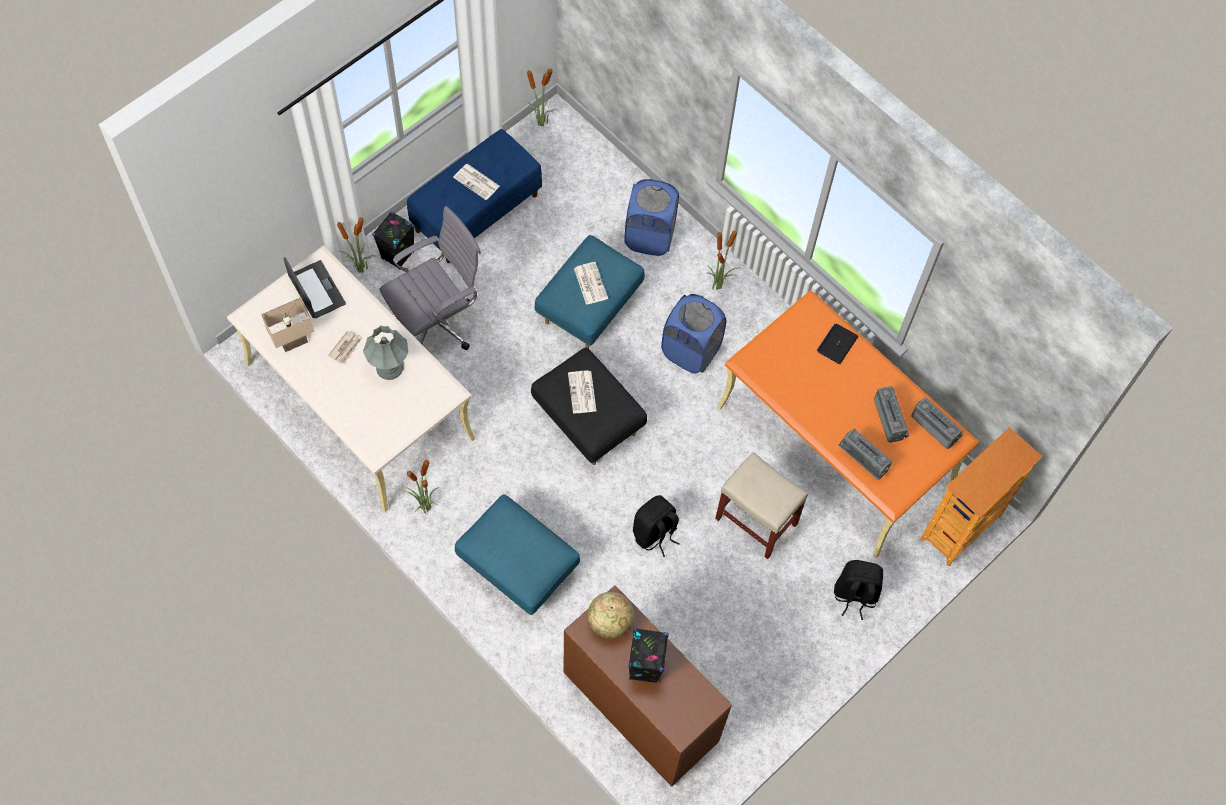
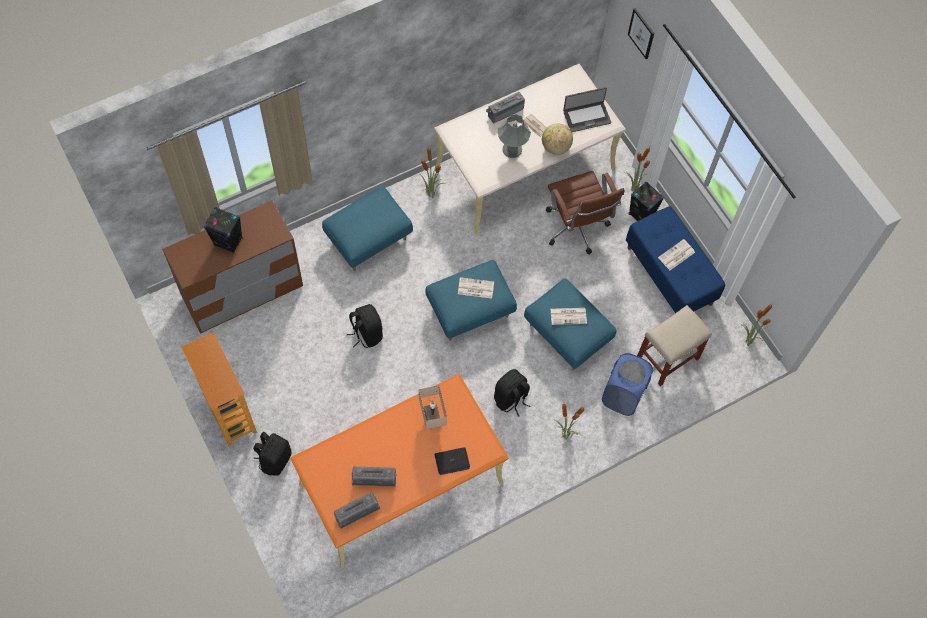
camera: 105 degrees right, 0 degrees up
(239, 185) = (641, 33): none -> picture
(293, 342) = (547, 97): beige table lamp -> beige table lamp (431, 418)
(437, 323) = (577, 229): grey office chair -> brown office chair
(587, 420) = (470, 311): black ottoman -> blue ottoman
(610, 622) = (267, 228): globe -> globe (555, 147)
(691, 351) = (511, 399): blue laundry basket -> black backpack
(755, 520) = (355, 406): beige stool -> beige stool (668, 357)
(837, 344) = (452, 461): laptop -> laptop turned 120 degrees clockwise
(861, 461) = (345, 447): radio -> radio (504, 111)
(961, 528) = (302, 559): bookcase -> bookcase (229, 414)

